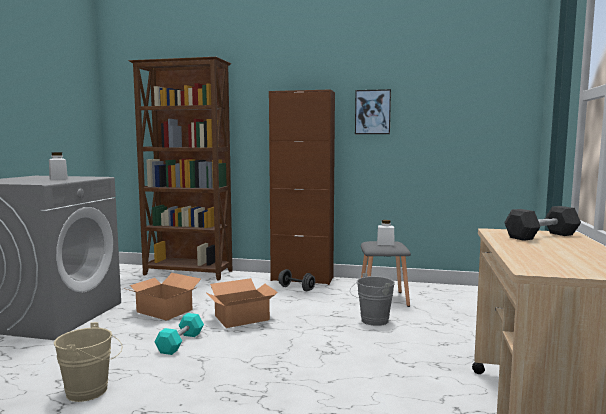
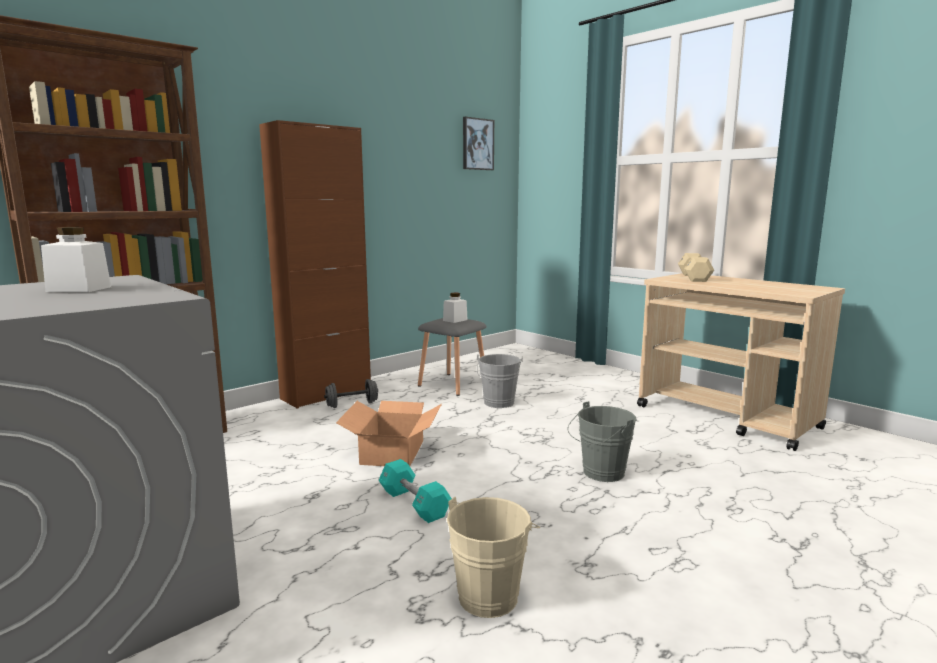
camera: 55 degrees left, 5 degrees up
(164, 310) = (276, 491): cardboard box -> none
(292, 386) = (600, 473): none -> grey bucket
(372, 112) = (383, 162): picture -> picture (477, 144)
(541, 236) = (694, 278): black dumbbell -> beige dumbbell

